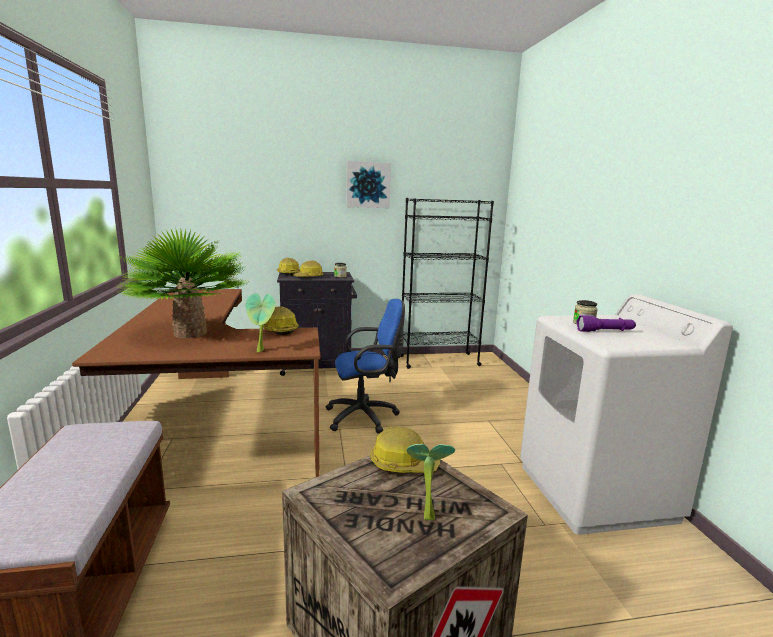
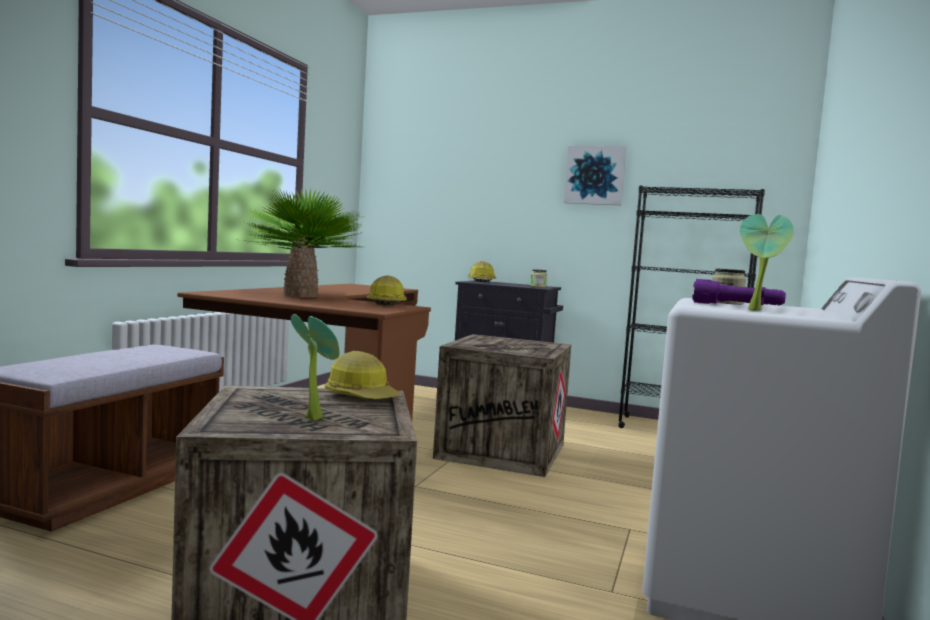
camera: 30 degrees right, 10 degrees down
(261, 351) = (336, 306): potted plant -> potted plant (757, 310)
(309, 277) = (497, 284): hard hat -> none
(365, 417) = (502, 452): blue office chair -> crate

